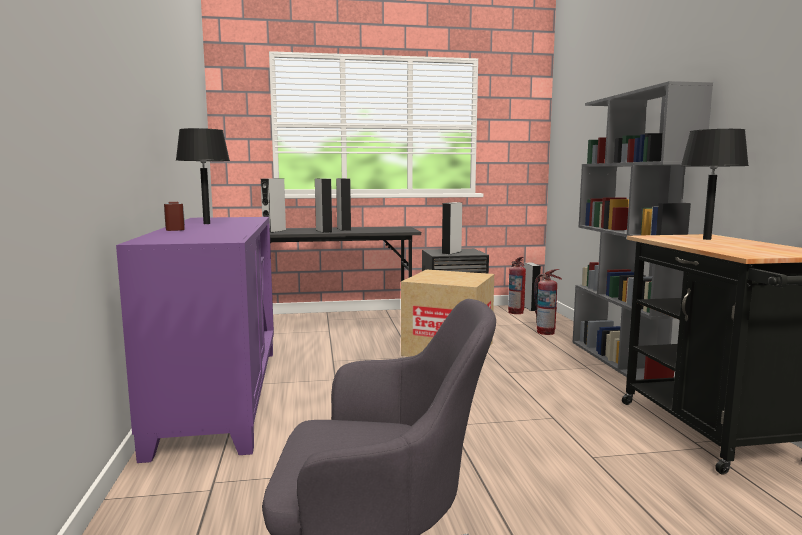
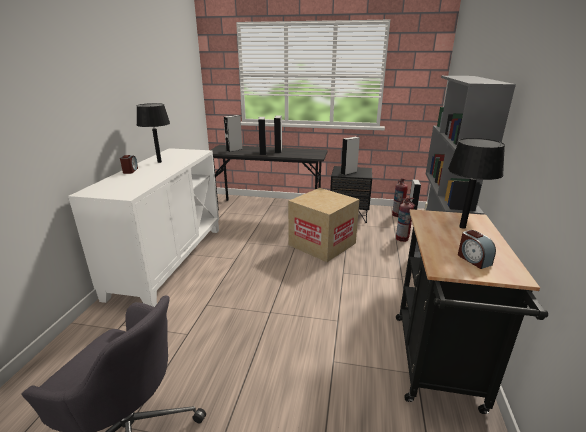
camera: 20 degrees right, 15 degrees up
(219, 395) = (168, 260): purple cabinet -> white cabinet
(764, 250) = (473, 259): none -> alarm clock

